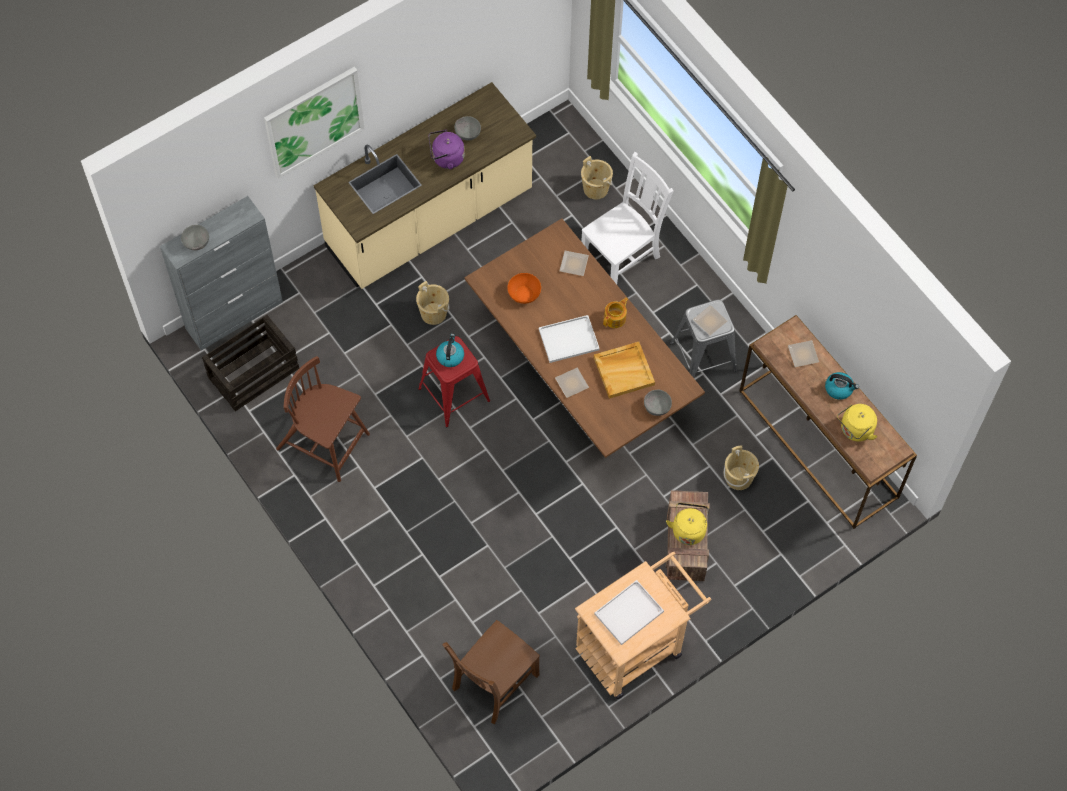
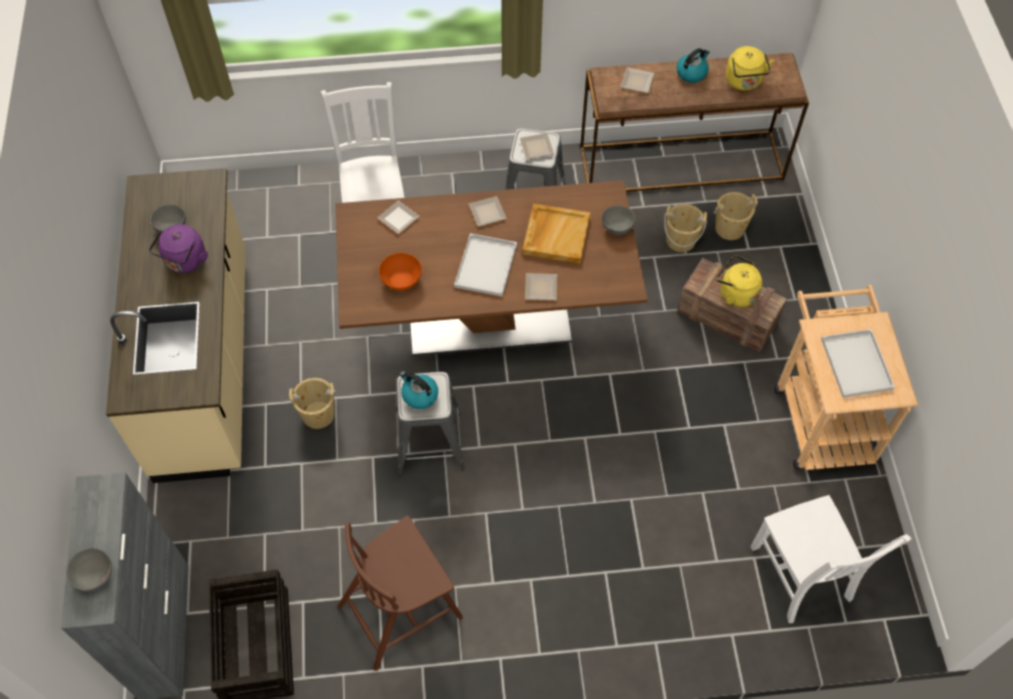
camera: 60 degrees left, 5 degrees down
(314, 121) = (56, 322): picture -> none
(454, 394) = (430, 443): red stool -> grey stool
(493, 683) = (802, 576): brown chair -> white chair
(595, 188) = (286, 201): beige bucket -> beige bucket (729, 228)
(615, 318) = (488, 213): teapot -> plate

